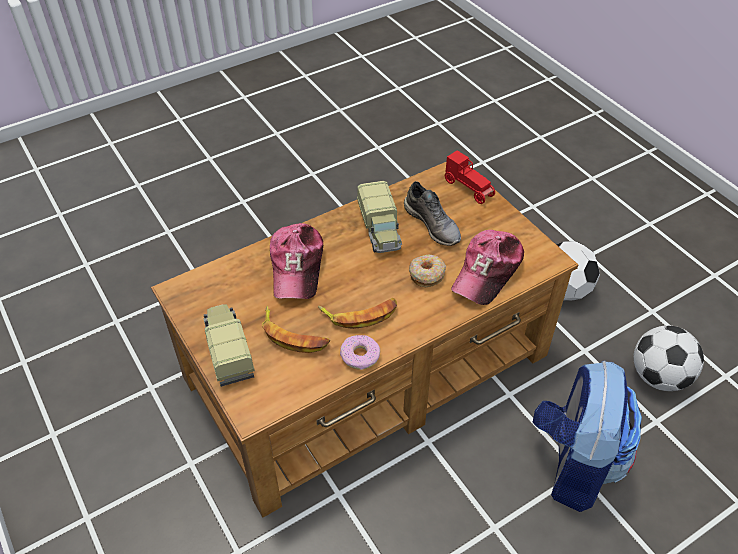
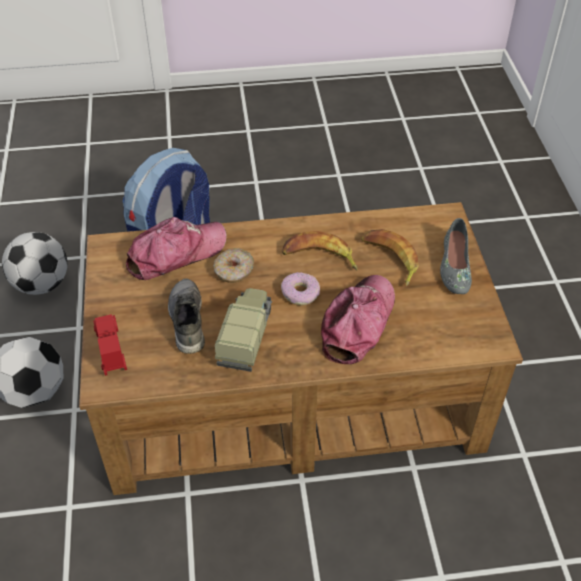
camera: 155 degrees left, 0 degrees up
(228, 350) = (454, 266): toy truck -> grey shoe
(360, 356) = (339, 225): donut -> donut (300, 293)

